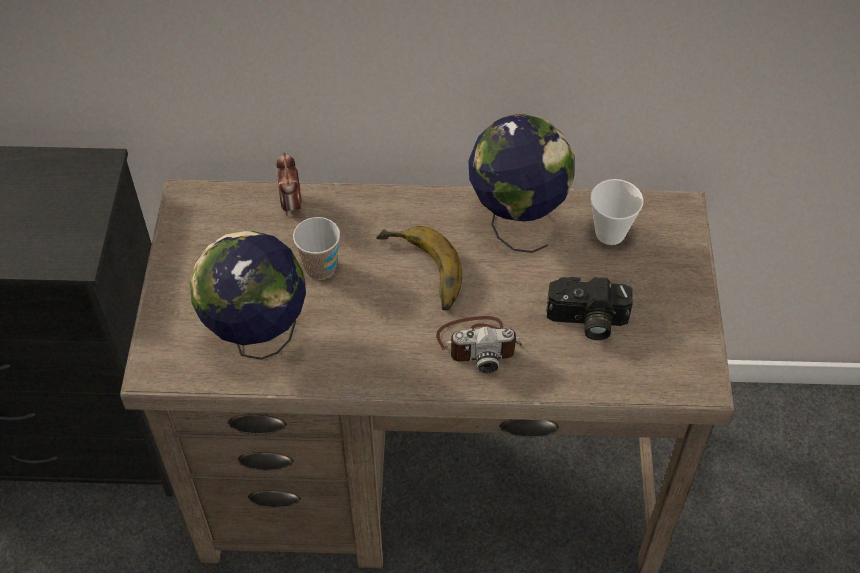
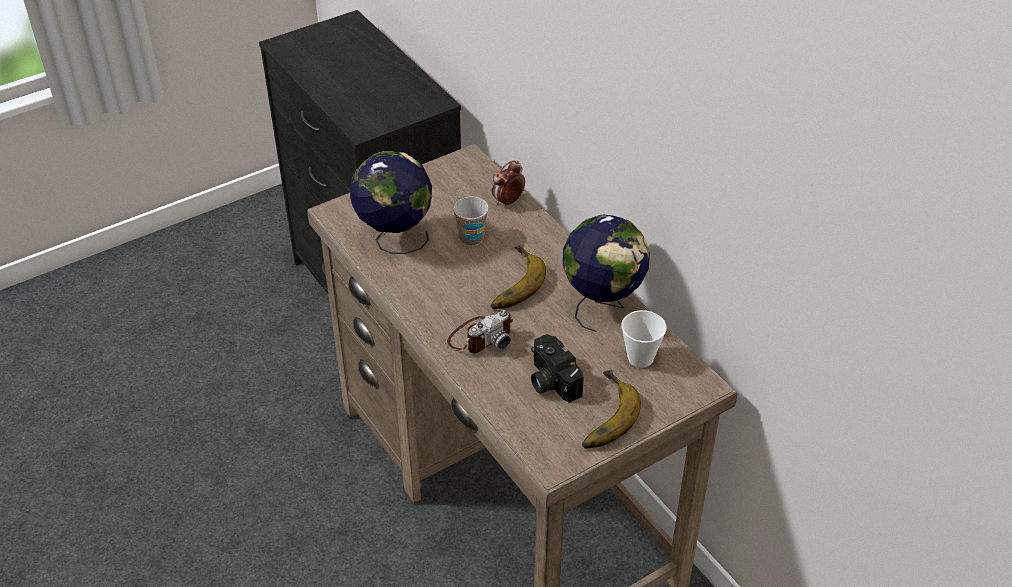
camera: 55 degrees right, 10 degrees down
(478, 343) = (481, 337): camera -> camera turned 90 degrees counterclockwise
(663, 307) = (601, 415): none -> banana

